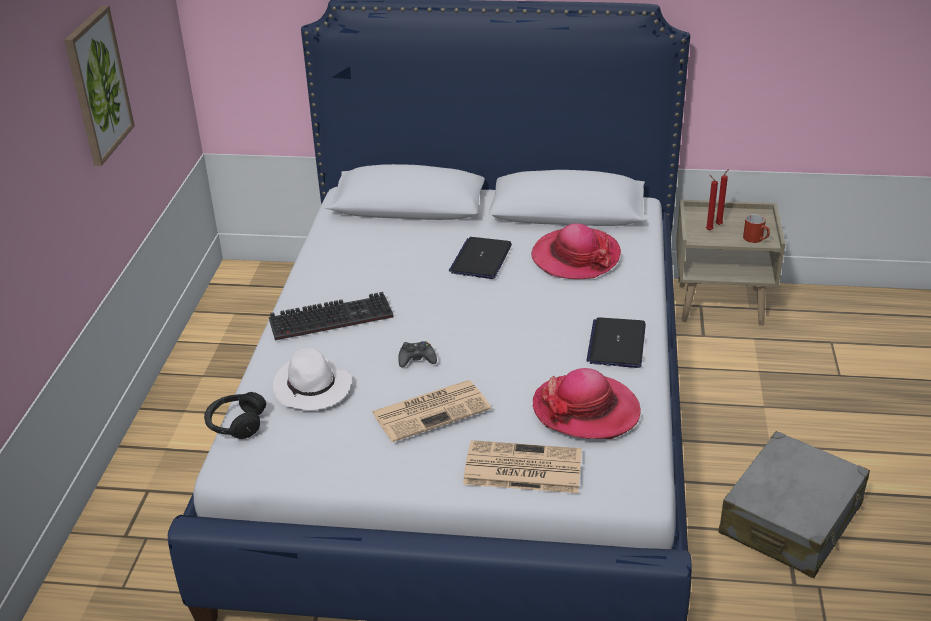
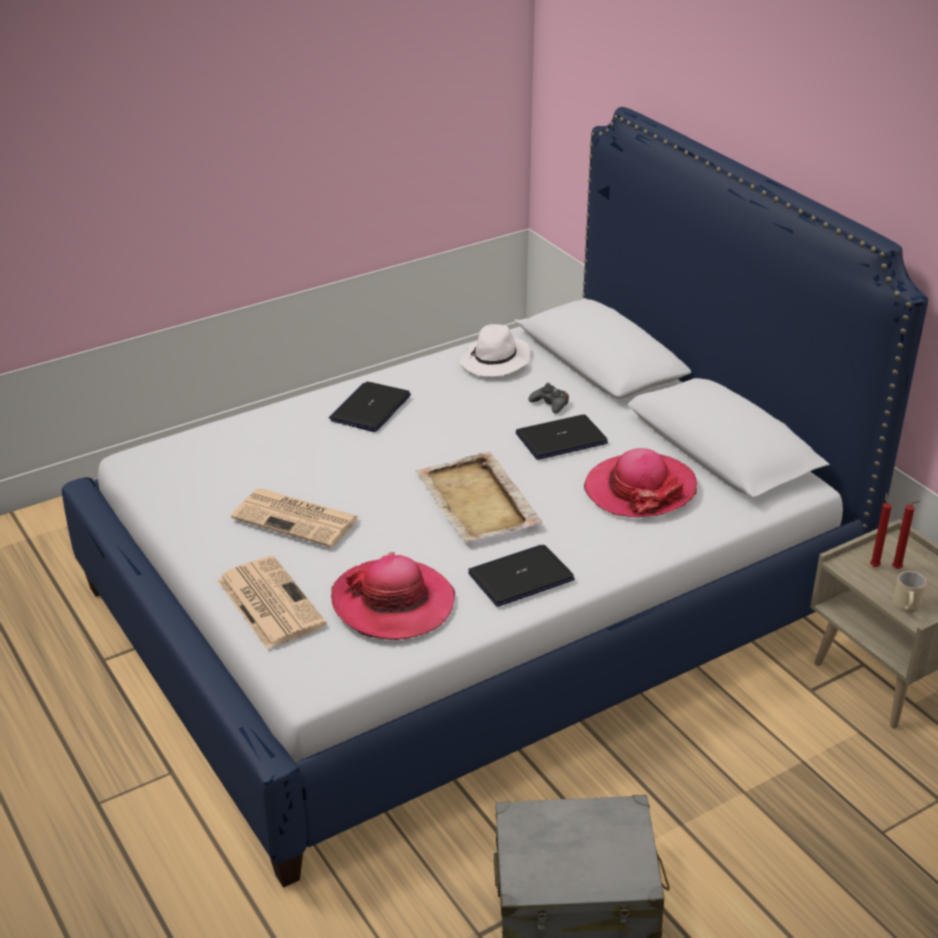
camera: 50 degrees right, 0 degrees up
(97, 85) = (330, 103): picture -> none
(236, 423) = (180, 435): black headphones -> none
(313, 388) = (259, 446): white hat -> white hat (495, 362)
(333, 317) = (370, 408): keyboard -> laptop
(417, 359) = (359, 477): black game controller -> black game controller (550, 404)
(512, 323) = (477, 502): none -> beige tray
(756, 239) = (907, 607): red mug -> beige mug

